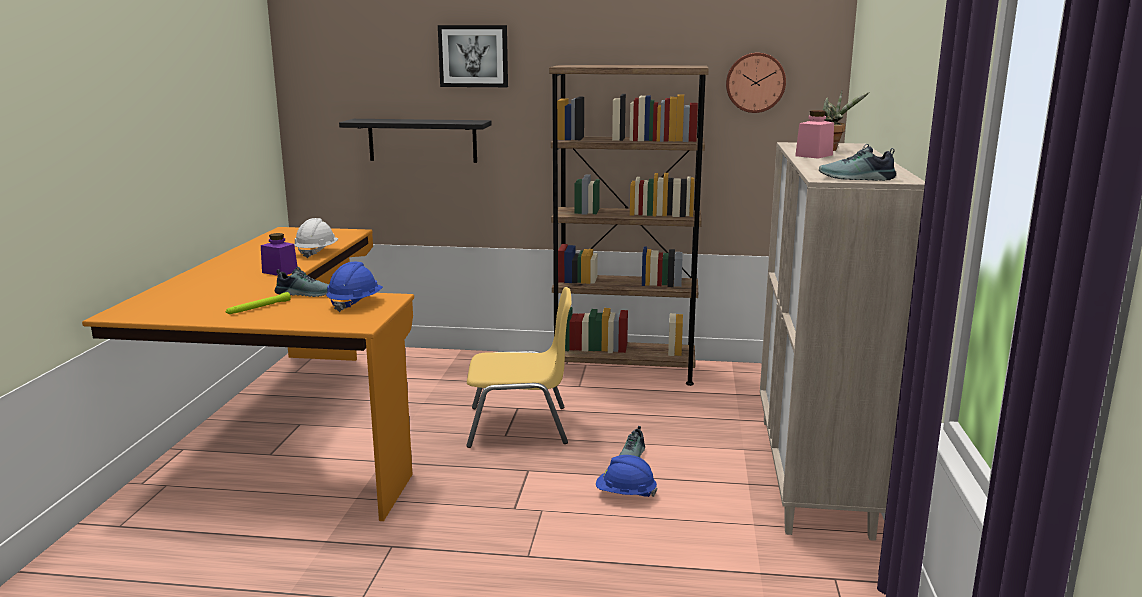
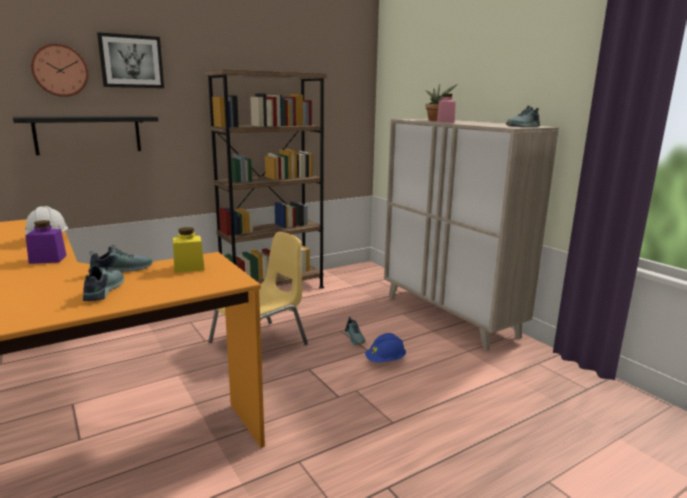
camera: 40 degrees left, 0 degrees up
(258, 308) = (102, 290): green flashlight -> shoe
(355, 303) = (189, 267): blue hard hat -> yellow jar
(755, 82) = (329, 87): wall clock -> wall clock (60, 70)

